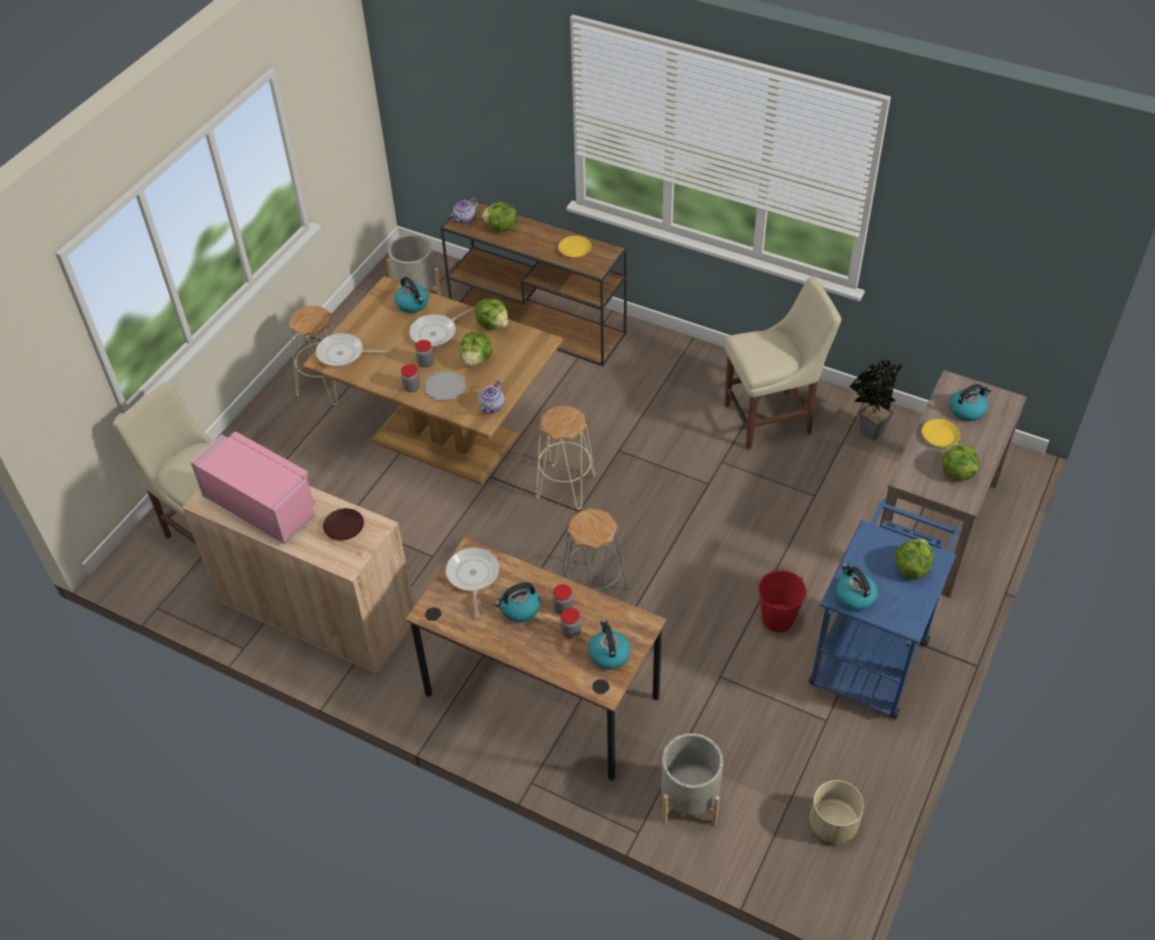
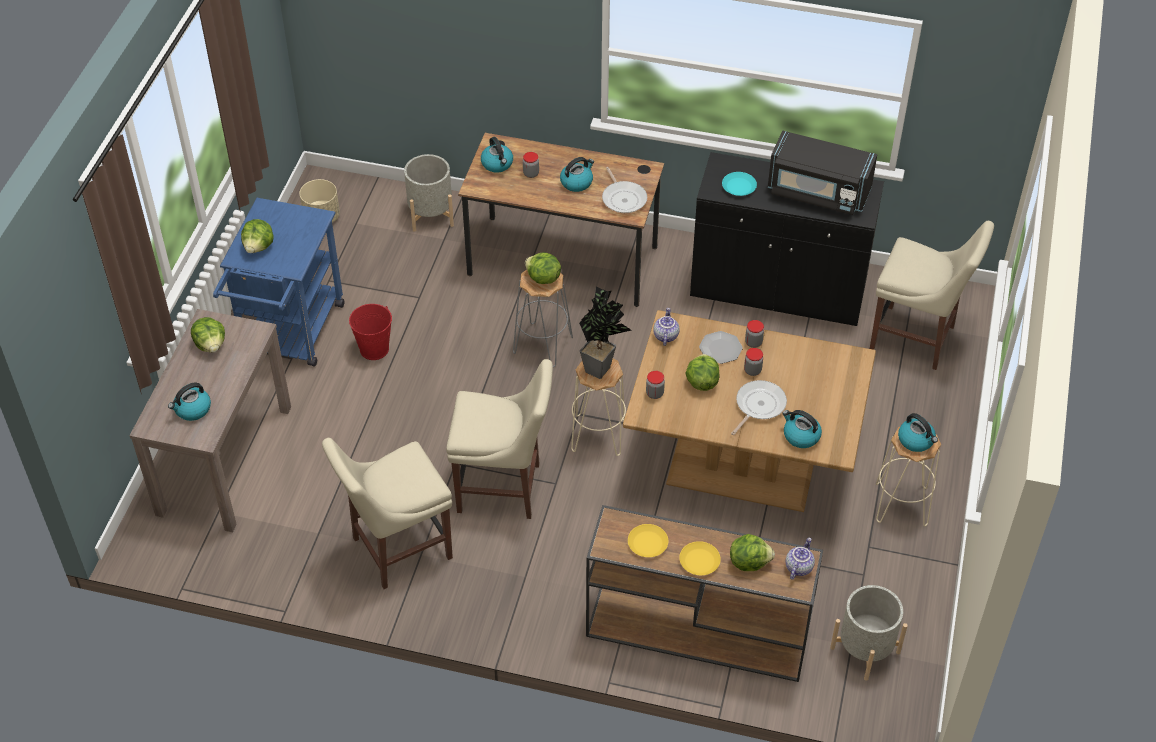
camera: 165 degrees right, 0 degrees up
(261, 505) = (818, 192): pink microwave -> black microwave
(318, 611) = (778, 290): beige cabinet -> black cabinet
(343, 354) = (841, 366): frying pan -> none
(343, 527) = (739, 187): brown plate -> turquoise plate
(493, 324) = (702, 425): lettuce -> lettuce (543, 278)
(563, 608) = (542, 188): jar -> jar (654, 393)
(667, 453) = (504, 489): none -> beige chair
(854, 596) = (307, 219): kettle -> kettle (916, 440)
(867, 432) = (291, 550): potted plant -> potted plant (601, 367)
(939, 436) = (223, 378): yellow plate -> yellow plate (700, 561)

